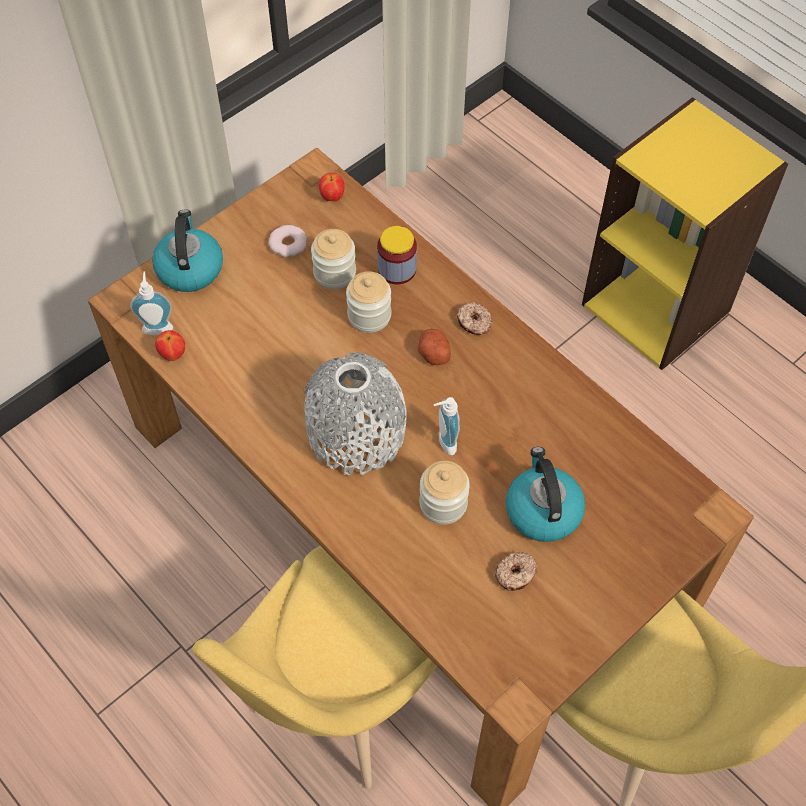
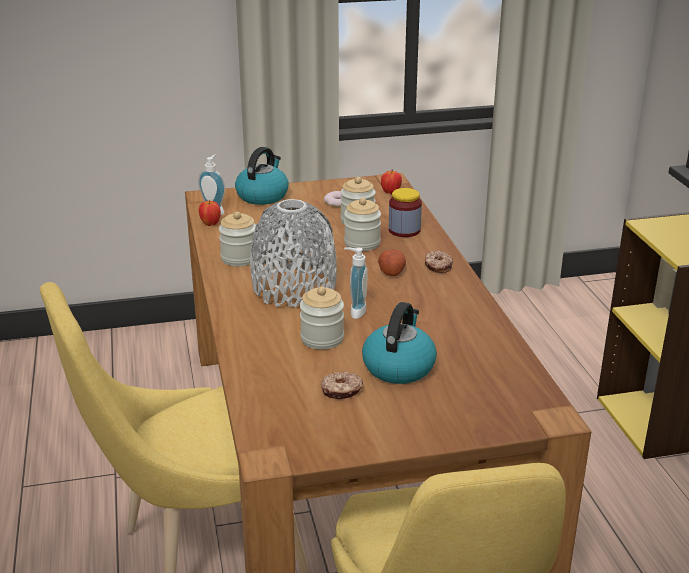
camera: 30 degrees right, 30 degrees down
(257, 406) = (239, 258): none -> jar

